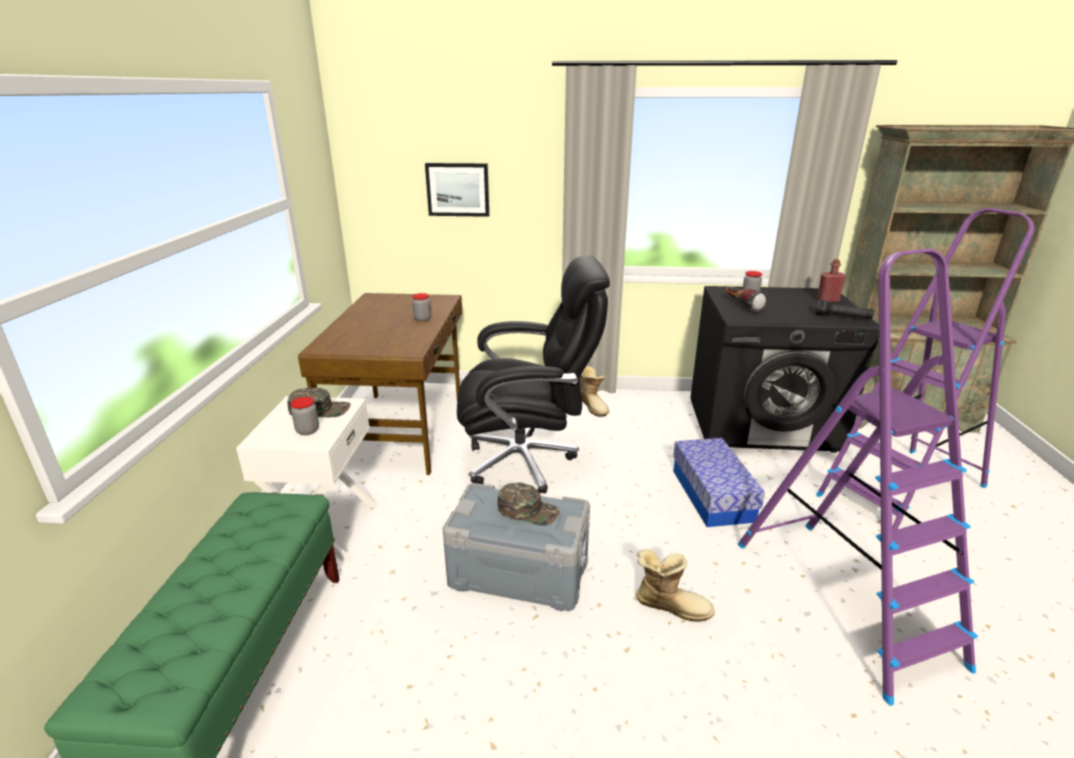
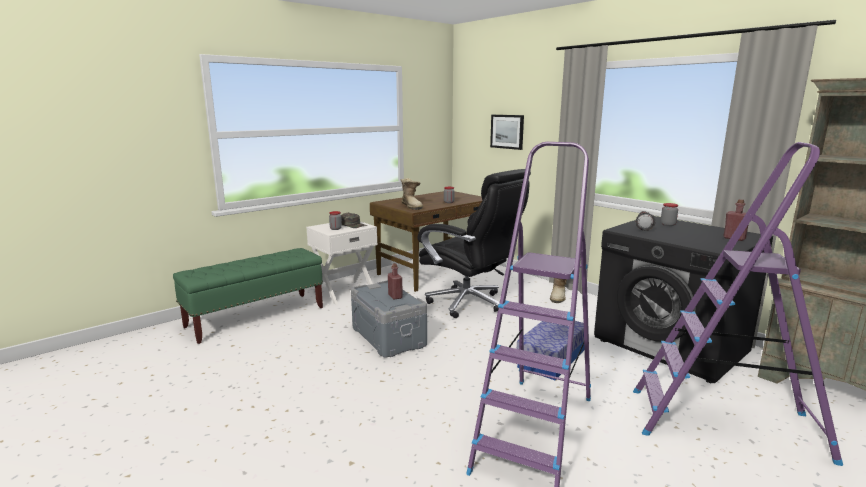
camera: 45 degrees right, 10 degrees down
(528, 510) = (395, 296): green cap -> red bottle
(671, 604) = (432, 380): boot -> boot (412, 206)
(843, 317) = (713, 246): black flashlight -> none

